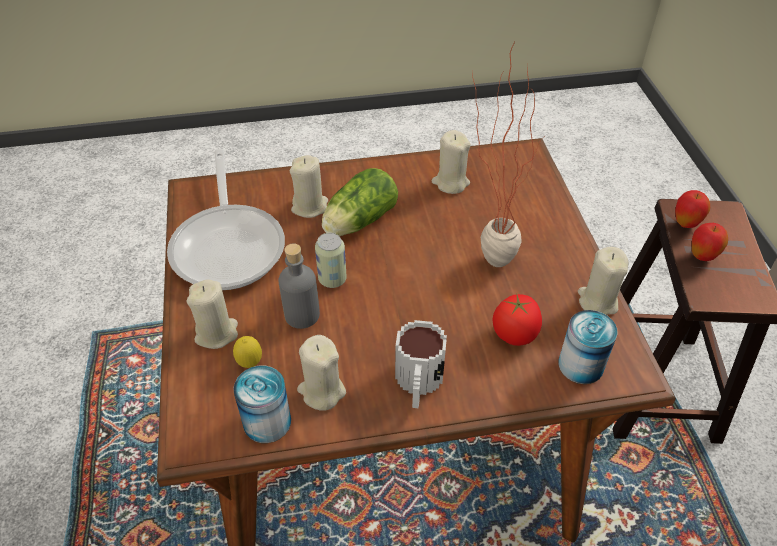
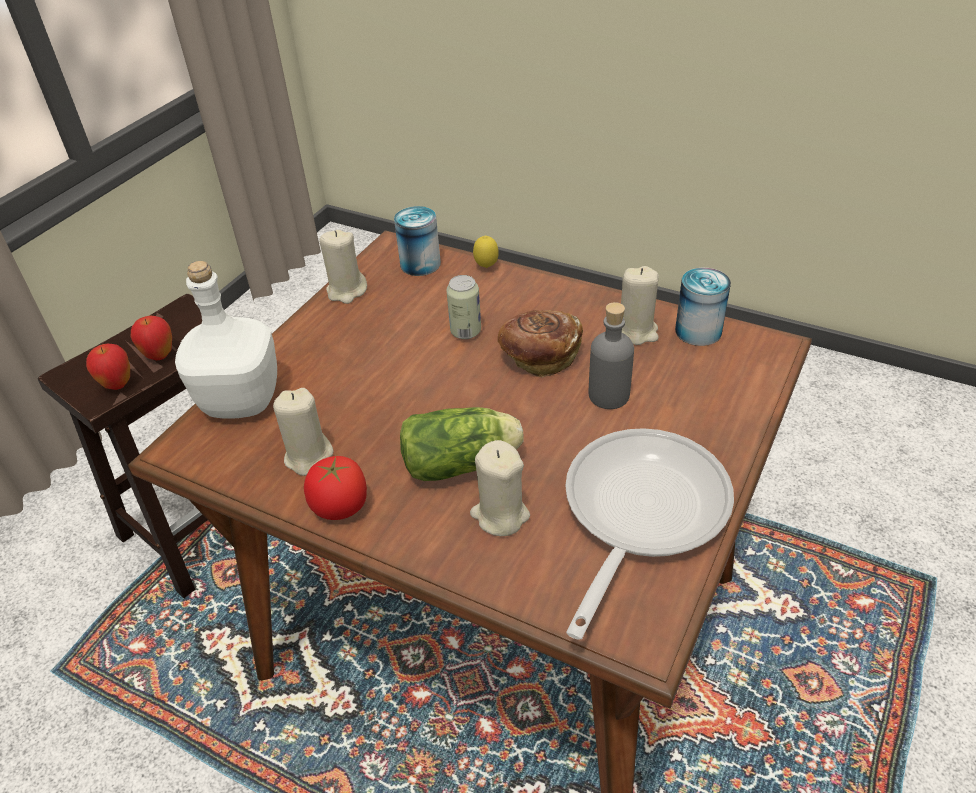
camera: 140 degrees left, 5 degrees down
(217, 333) = (707, 418): beige candle -> none
(250, 364) = (688, 377): lemon -> lemon (486, 267)
(332, 279) = (550, 414): can -> can (466, 331)
(380, 321) = (539, 357): none -> bread
(418, 384) = (553, 303): mug -> none
(487, 255) = (379, 364): potted plant -> none
(514, 334) = (440, 300): tomato -> tomato (340, 508)
(535, 190) = (243, 400): none -> white bottle

